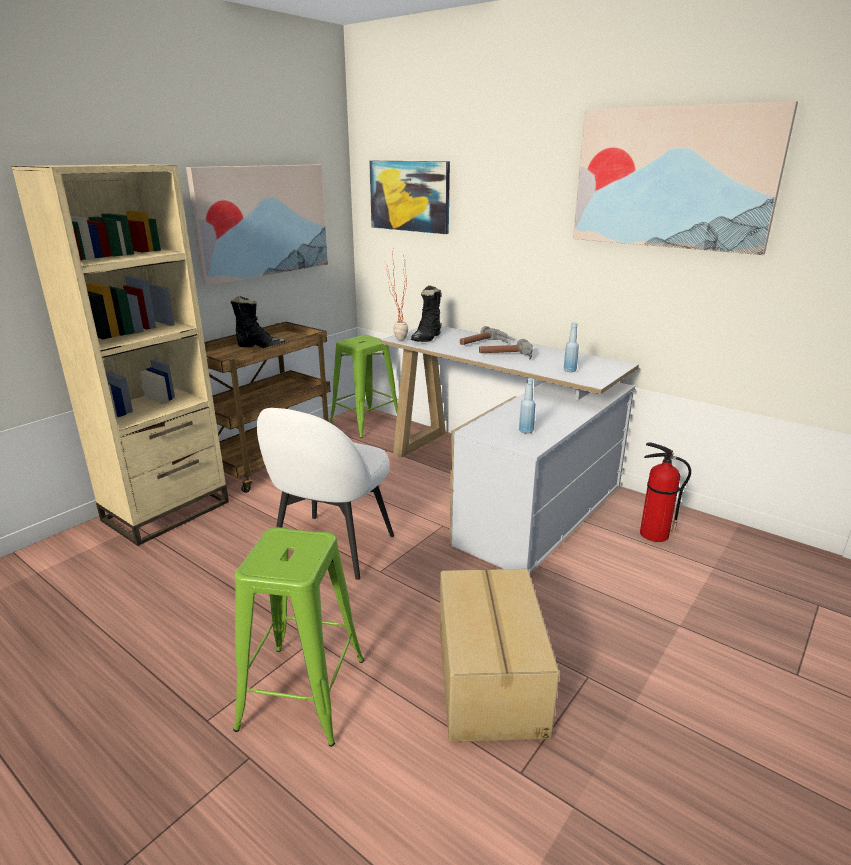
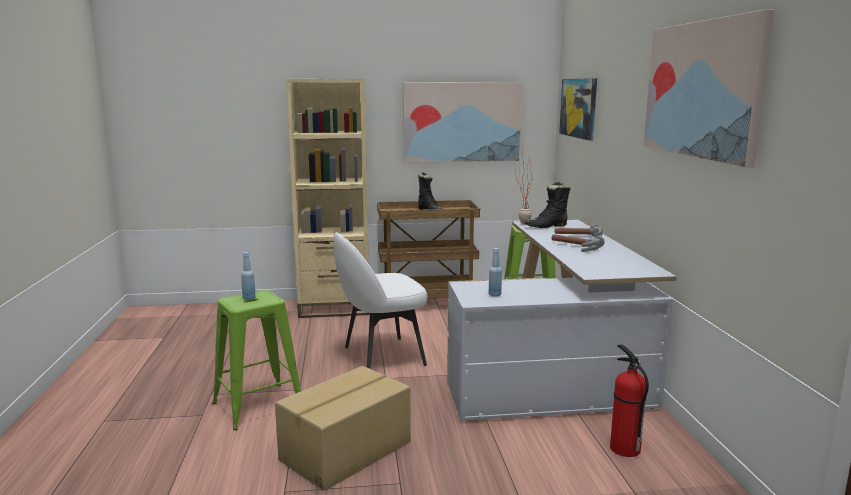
camera: 45 degrees right, 10 degrees down
(569, 370) = (595, 265): blue bottle -> blue bottle (249, 298)

